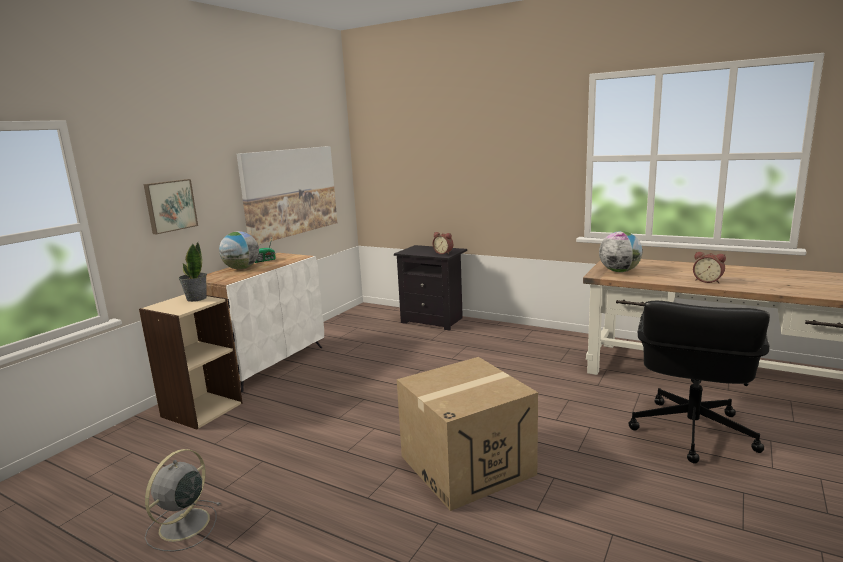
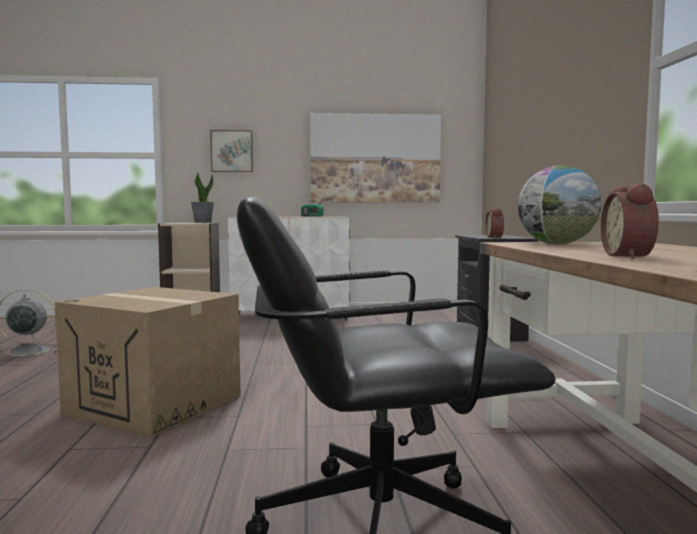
camera: 55 degrees right, 10 degrees down
(241, 268) = (279, 216): globe -> none

